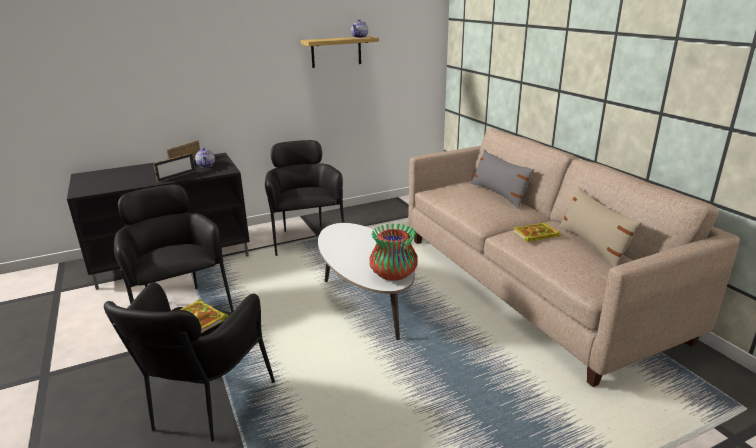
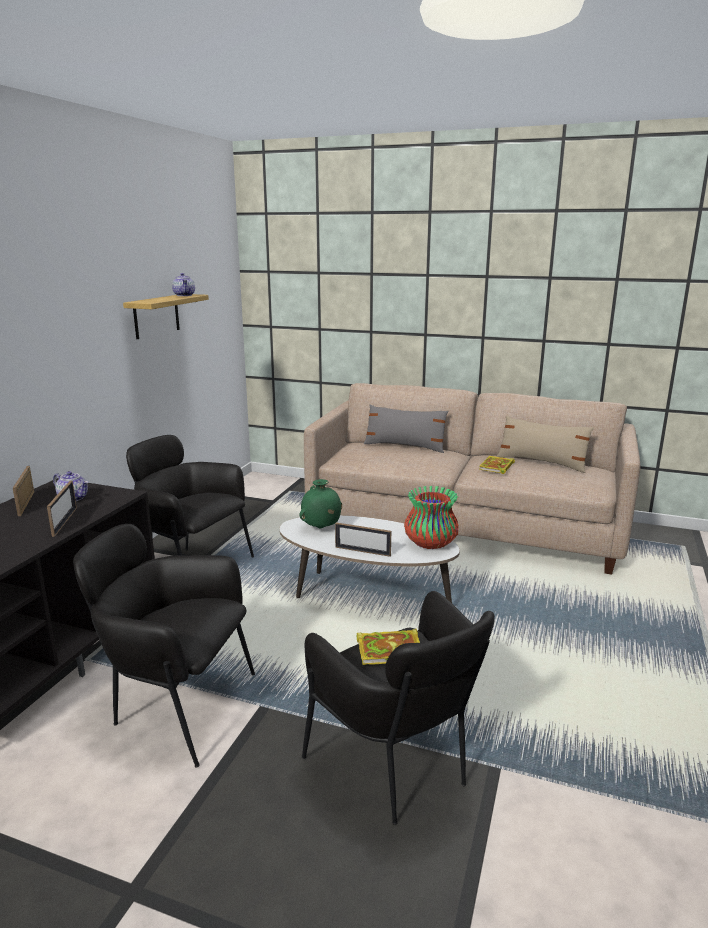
camera: 45 degrees left, 5 degrees down
(341, 260) = (362, 551): none -> picture frame
(349, 235) = (321, 528): none -> green vase

